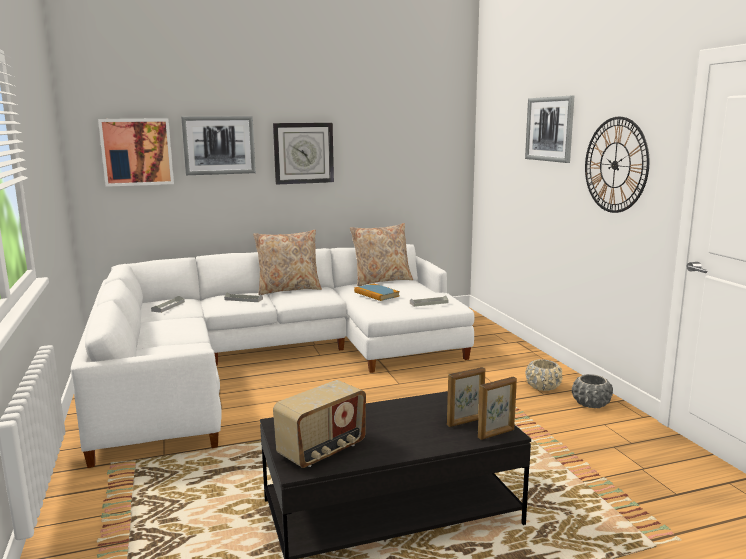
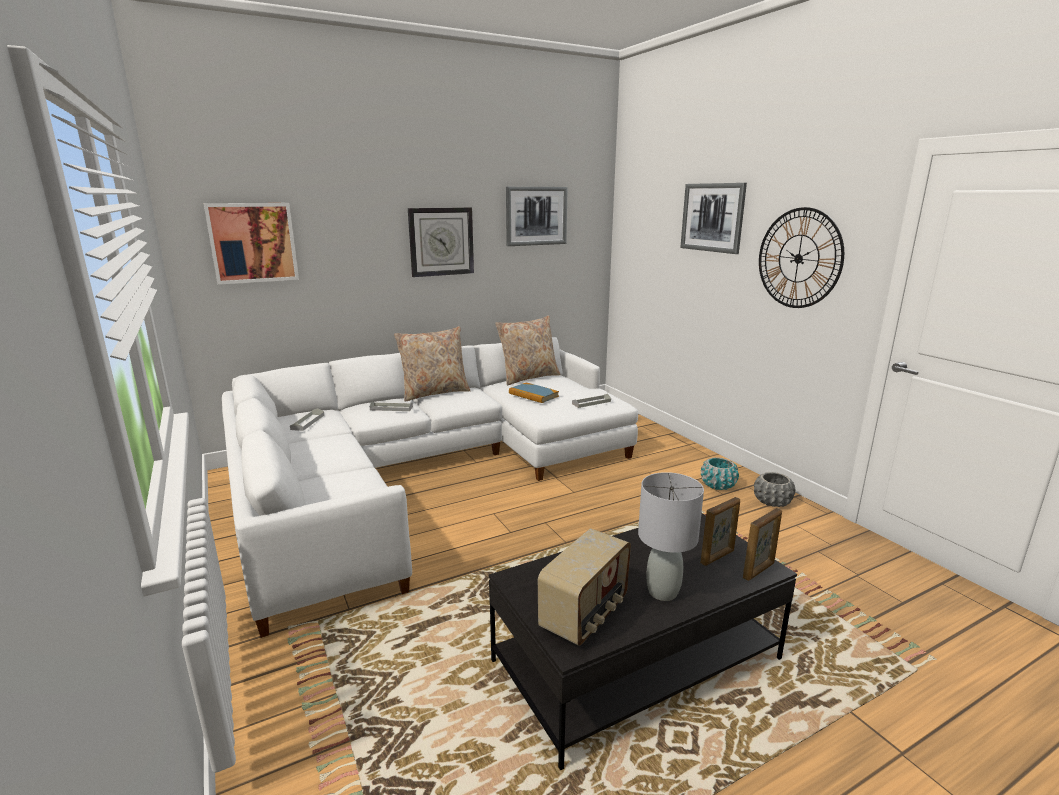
camera: 10 degrees left, 5 degrees up
(219, 145) = (348, 234): picture -> picture (536, 216)
(399, 441) = (663, 592): none -> grey table lamp
(543, 387) = (718, 485): beige planter -> turquoise planter

